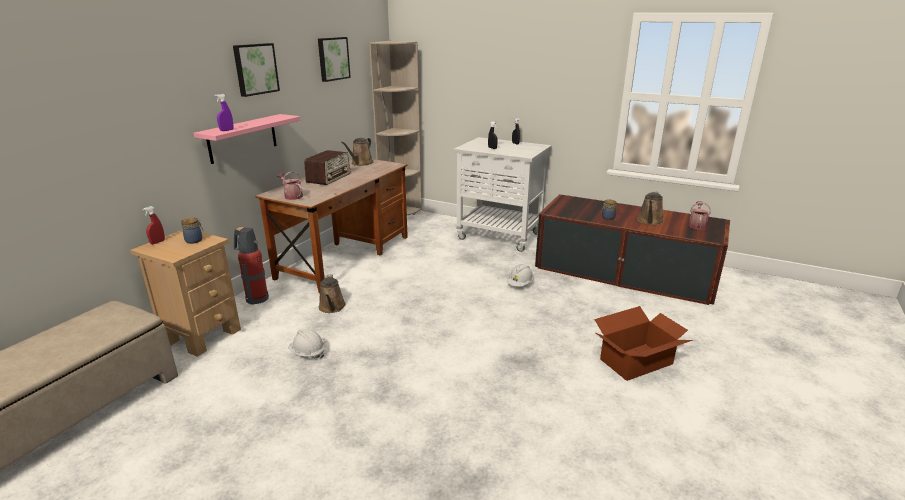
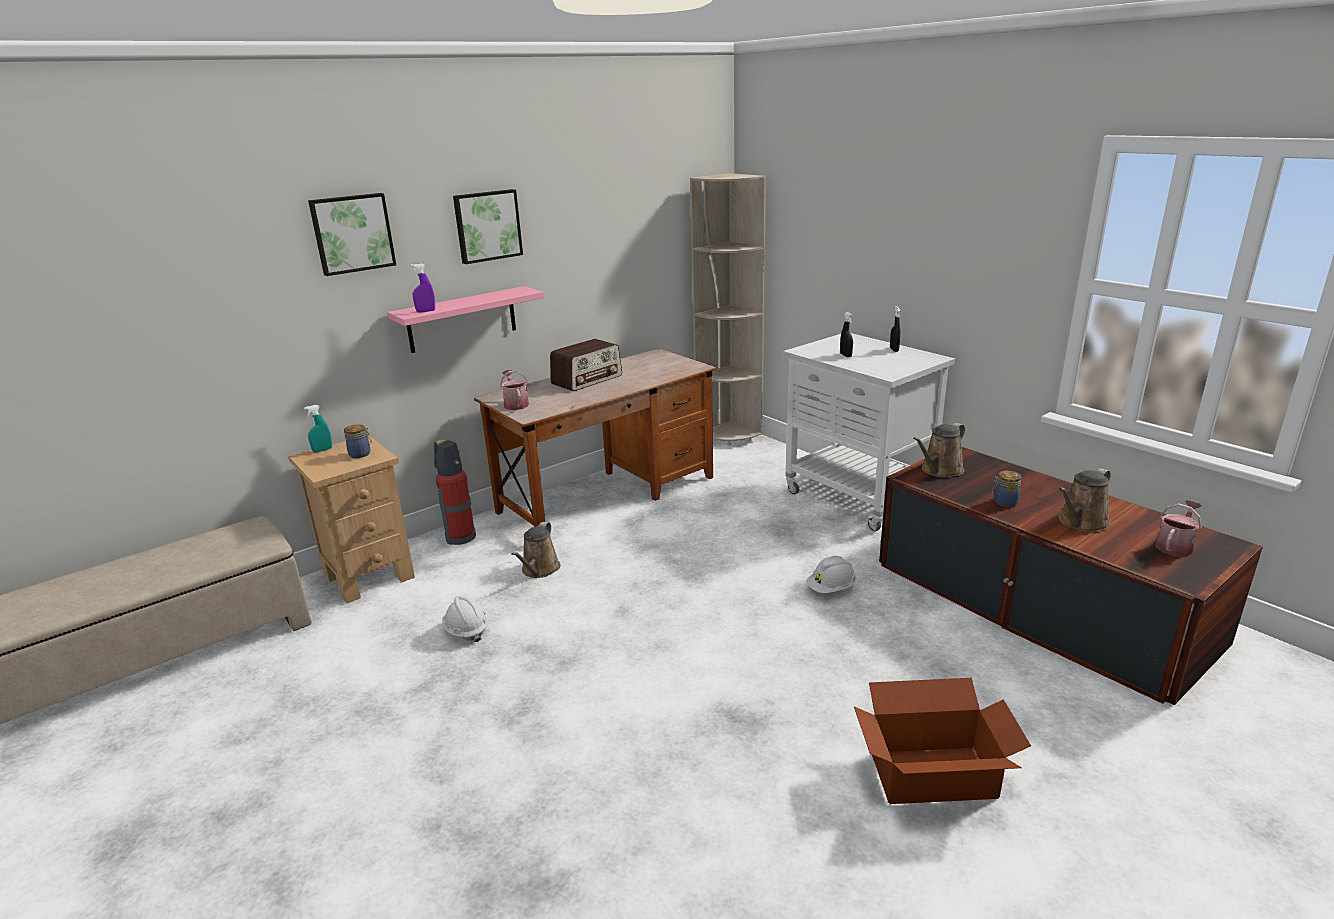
camera: 25 degrees right, 0 degrees up
(157, 242) = (322, 450): red spray bottle -> turquoise spray bottle
(332, 58) = (622, 205): picture -> picture (352, 233)
(361, 163) = (651, 360): brown watering can -> brown watering can (940, 470)

